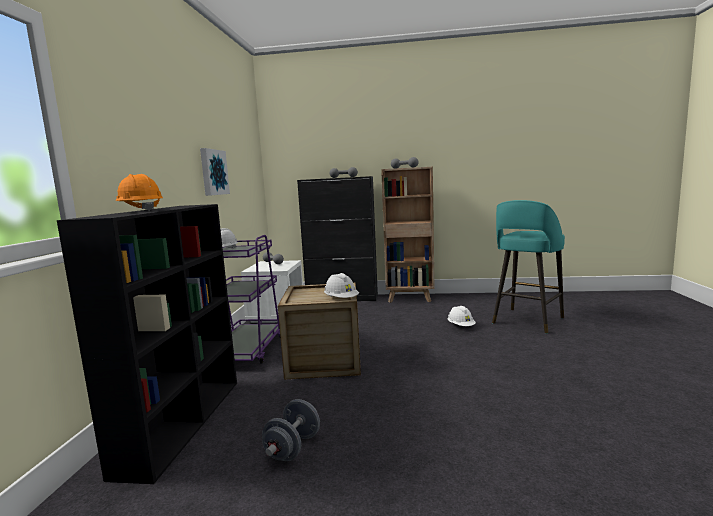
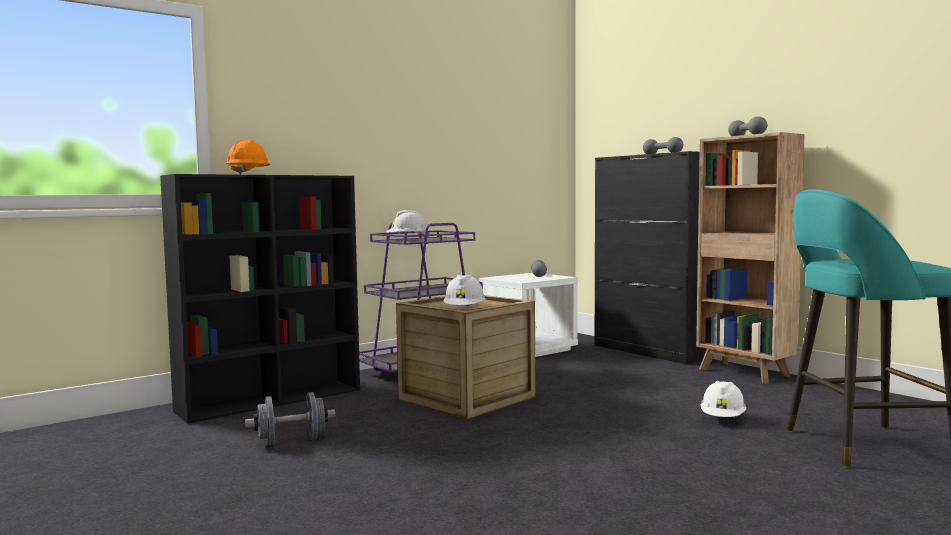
camera: 45 degrees right, 5 degrees down
(213, 172) = (441, 144): picture -> none

